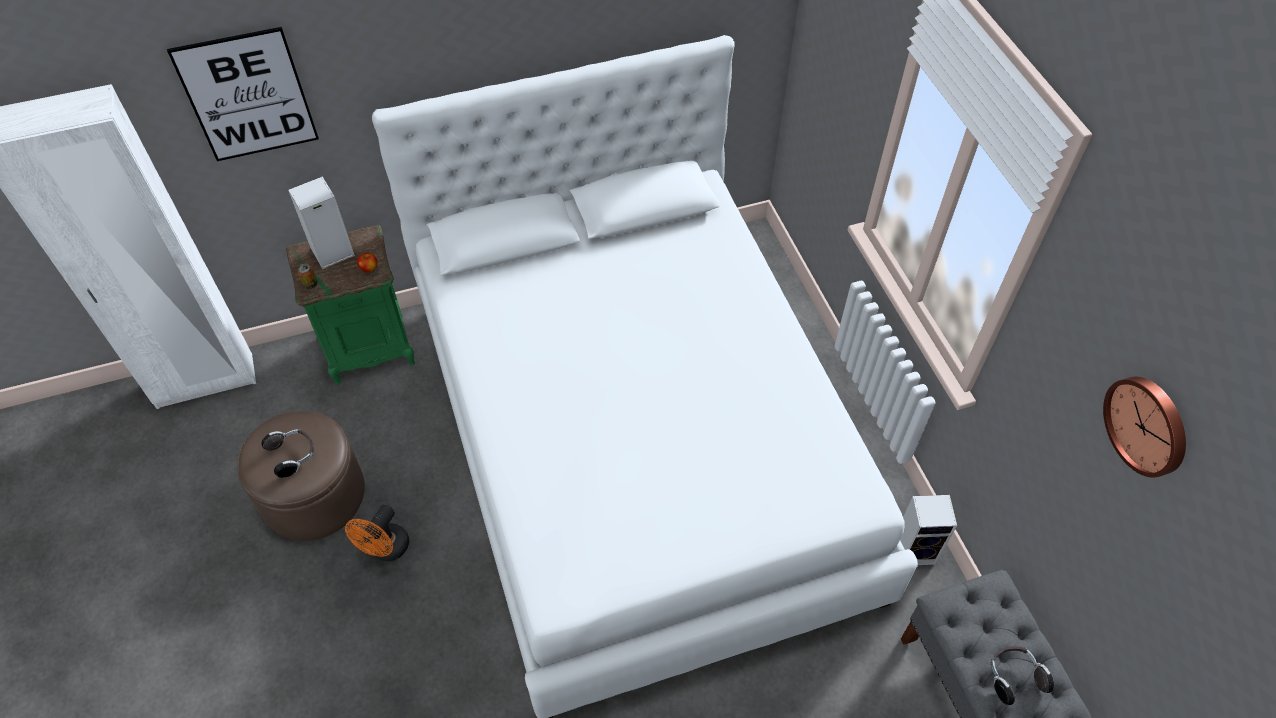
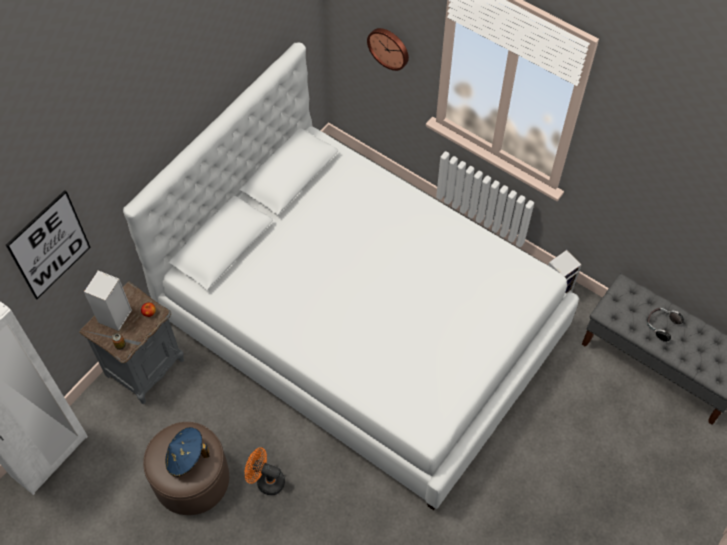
camera: 35 degrees left, 5 degrees up
(293, 456) = (186, 457): headphones -> blue hat
(370, 349) = (146, 368): green nightstand -> grey nightstand
(386, 550) = (266, 480): orange fan -> orange fan turned 120 degrees clockwise
(1148, 425) = (685, 166): wall clock -> wall clock (389, 47)

